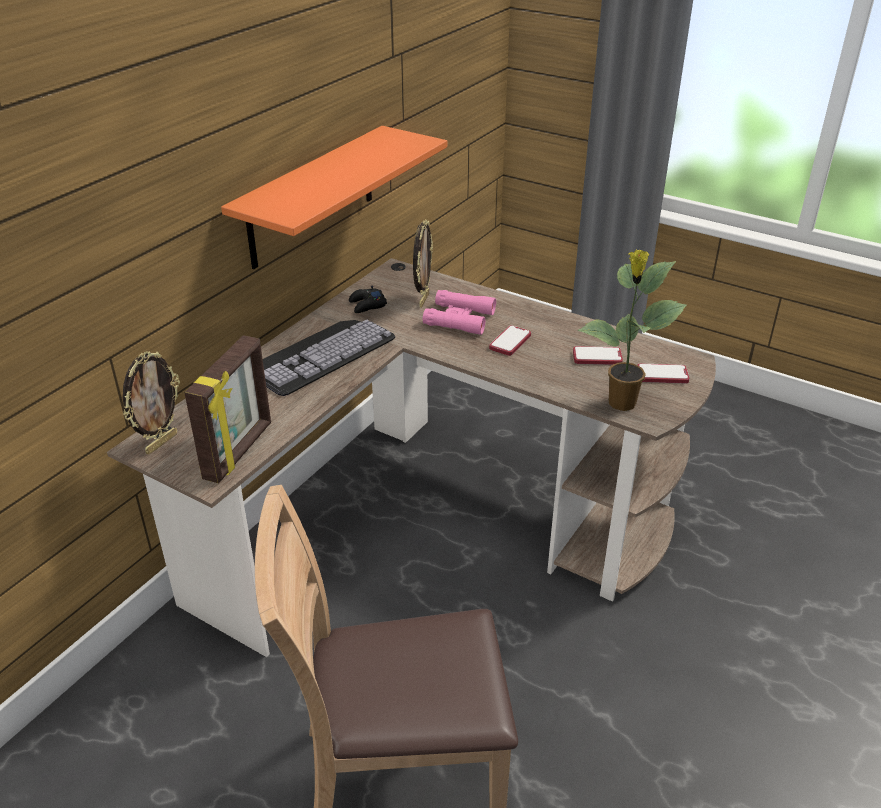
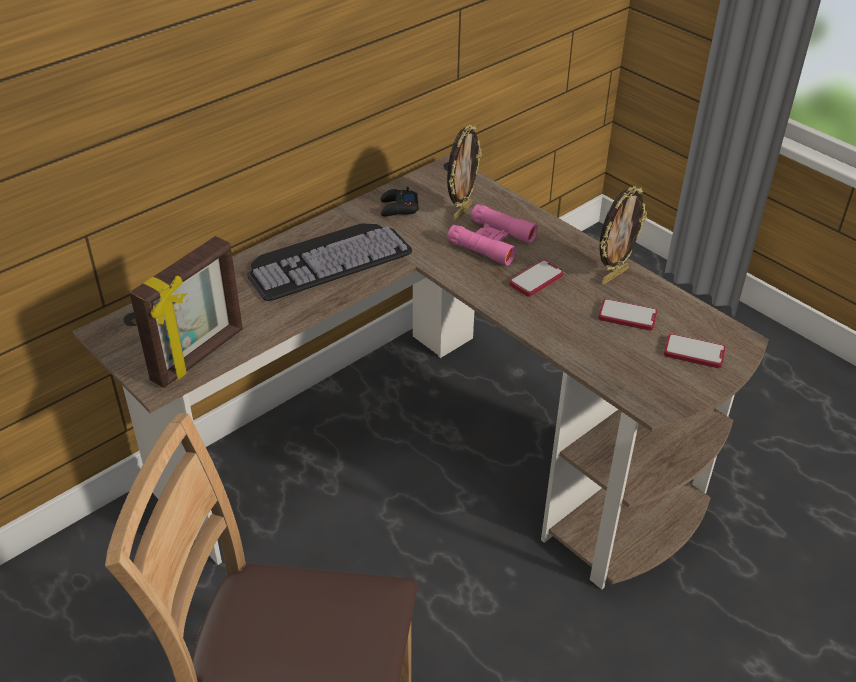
camera: 15 degrees right, 5 degrees up
(161, 443) = (126, 331): picture frame -> picture frame (614, 275)
(312, 197) = (348, 83): orange shelf -> none
(621, 403) = (629, 379): potted plant -> none

